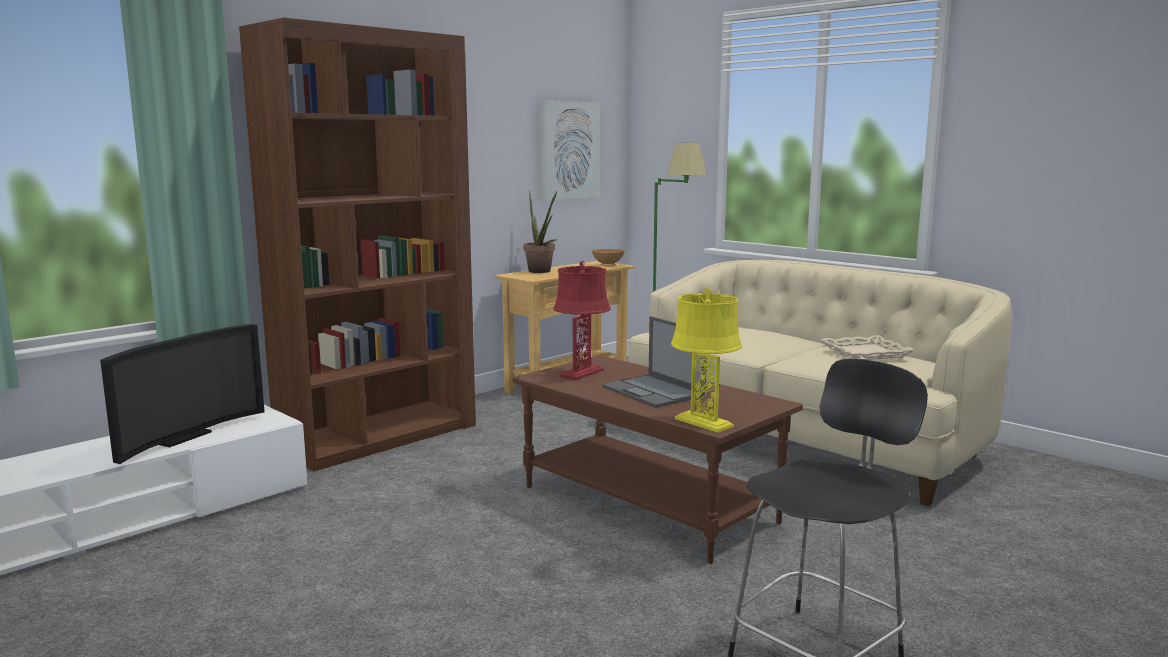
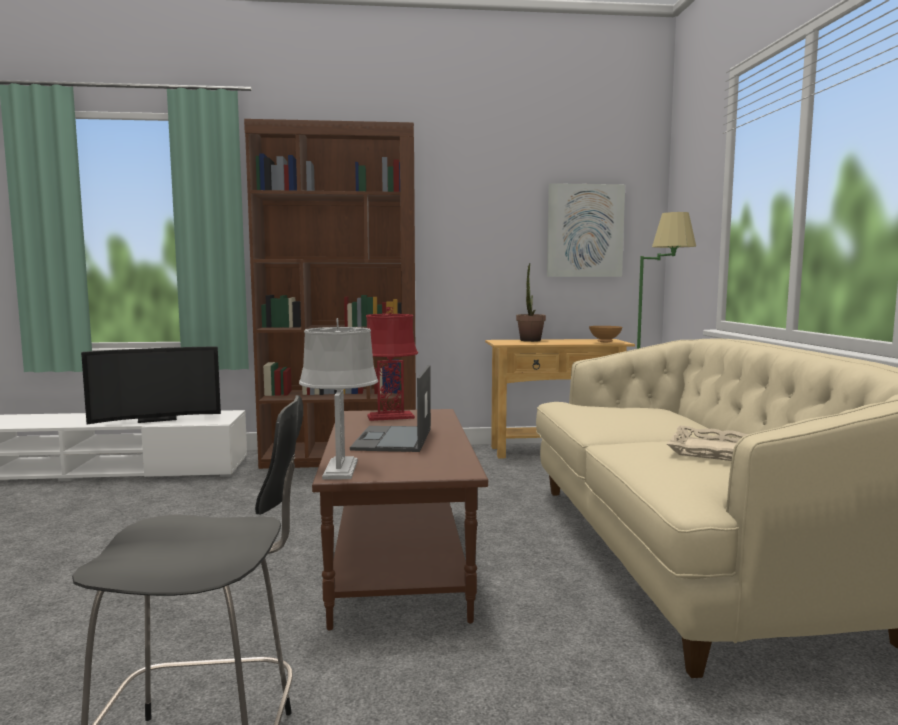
camera: 40 degrees right, 5 degrees down
(703, 422) = (340, 469): yellow table lamp -> grey table lamp

